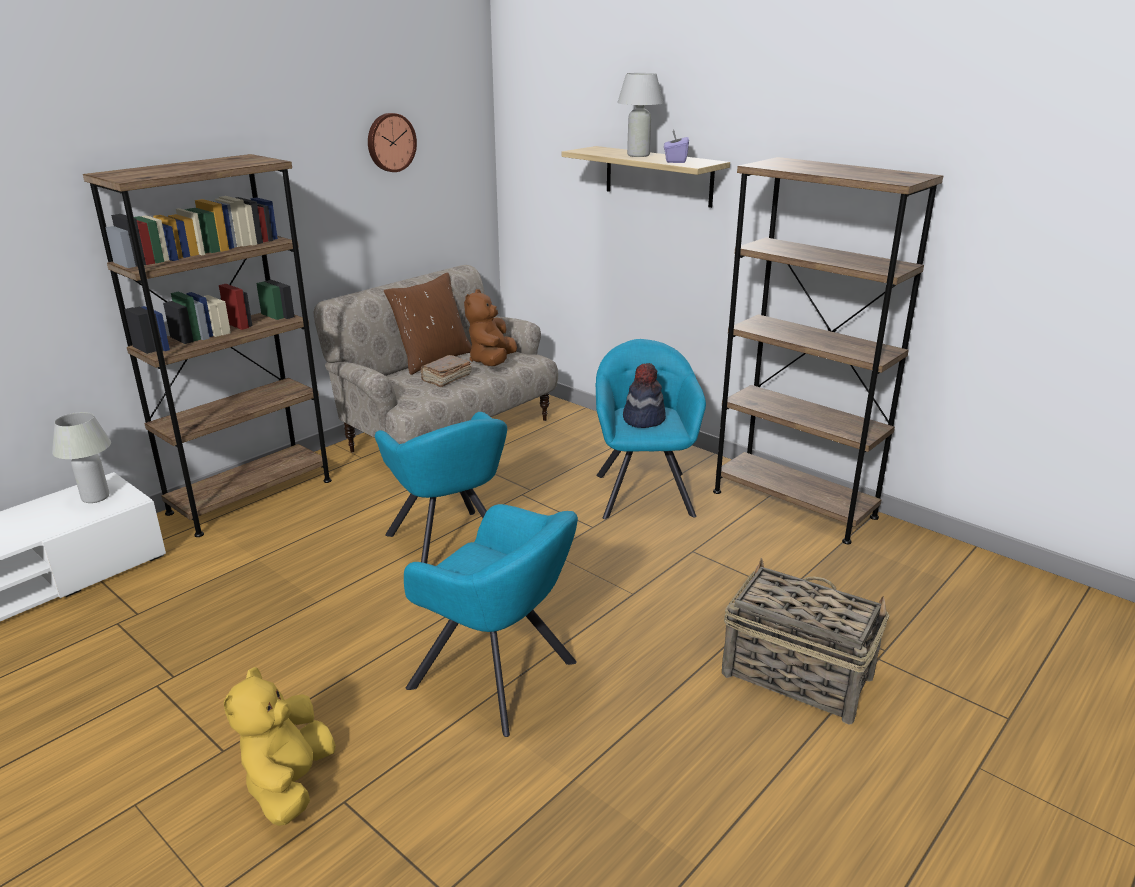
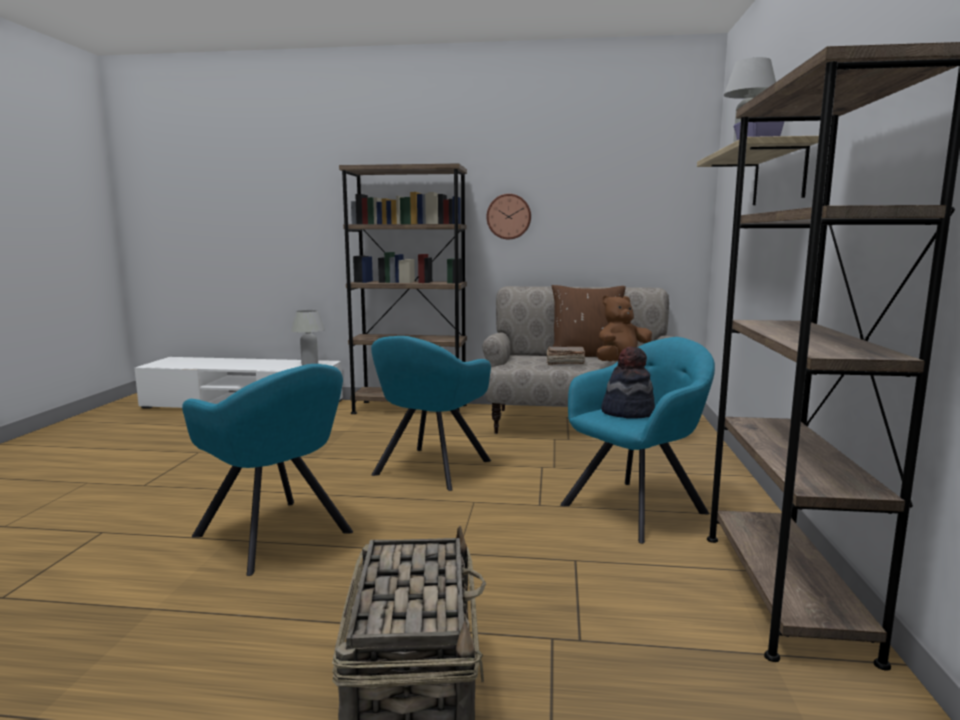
camera: 55 degrees right, 15 degrees down
(290, 784) = (116, 511): yellow plush toy -> none
(390, 142) = (593, 172): wall clock -> wall clock (509, 216)
(499, 677) = (276, 536): turquoise armchair -> turquoise armchair turned 45 degrees counterclockwise

